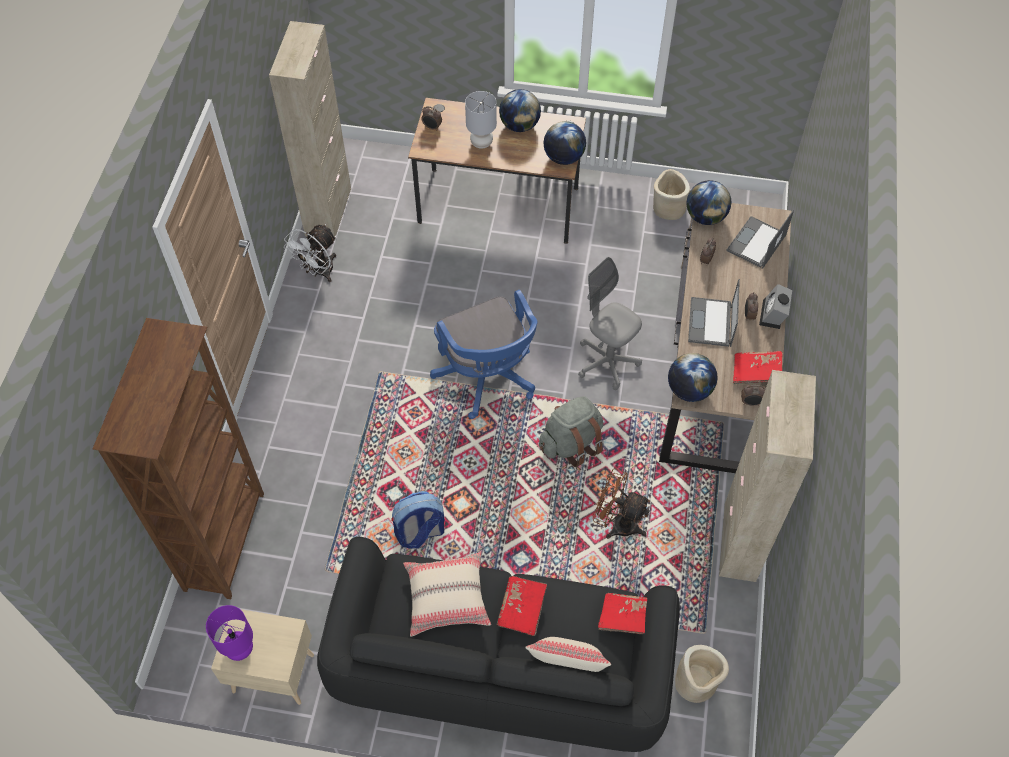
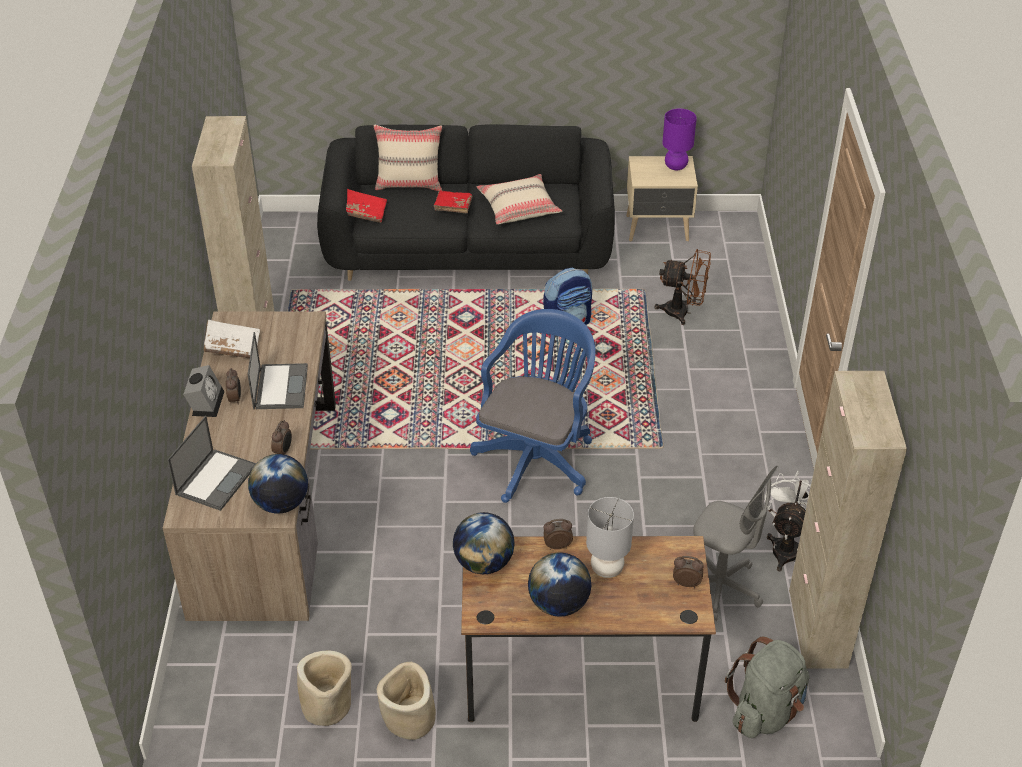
camera: 170 degrees right, 15 degrees down
(226, 540) = (746, 298): brown bookcase -> none
(488, 379) = (536, 457): blue office chair -> blue office chair turned 60 degrees clockwise
(571, 443) = (431, 409): grey backpack -> grey backpack (766, 711)
(607, 362) = (400, 491): grey office chair -> grey office chair (720, 588)
(617, 523) = (376, 352): brown fan -> brown fan (683, 312)
(689, 390) = (307, 324): globe -> none
(696, 683) = (300, 261): beige planter -> beige planter (409, 719)
(751, 403) = (242, 321): alarm clock -> alarm clock (557, 545)
(756, 372) = (232, 347): red book -> white book

